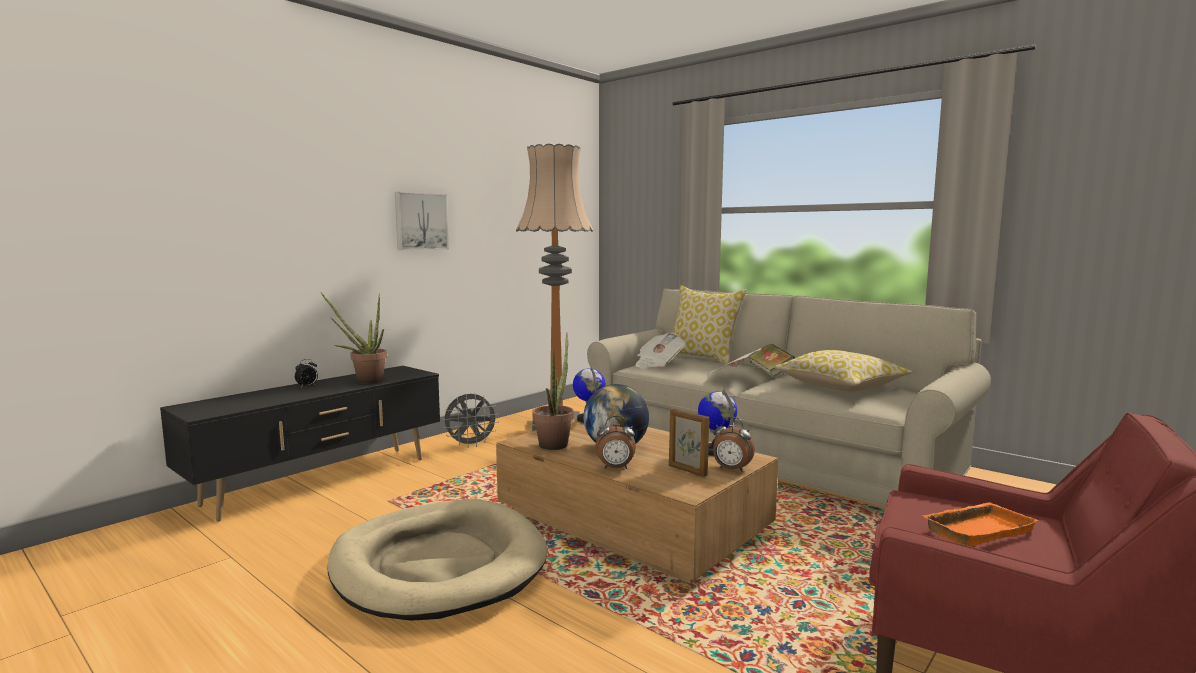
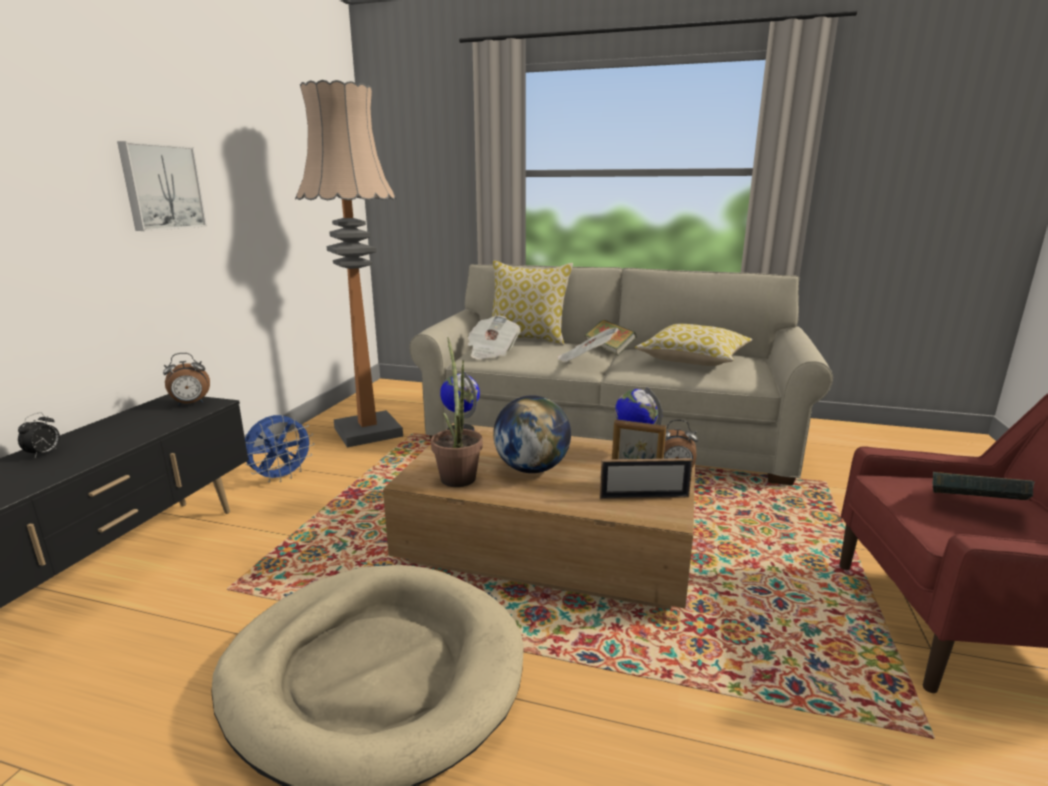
camera: 25 degrees left, 10 degrees up
(364, 381) = (136, 429): potted plant -> none
(471, 445) = (281, 477): grey fan -> blue fan
(615, 468) = (561, 499): alarm clock -> alarm clock (191, 404)
(684, 478) = (644, 497): none -> picture frame
(976, 529) = (973, 509): orange tray -> book

